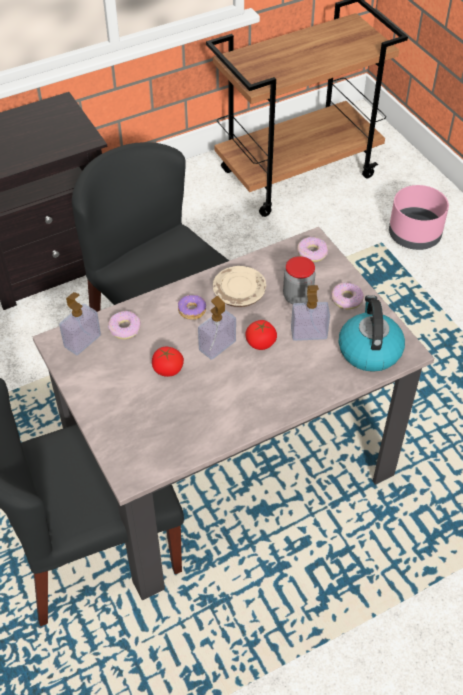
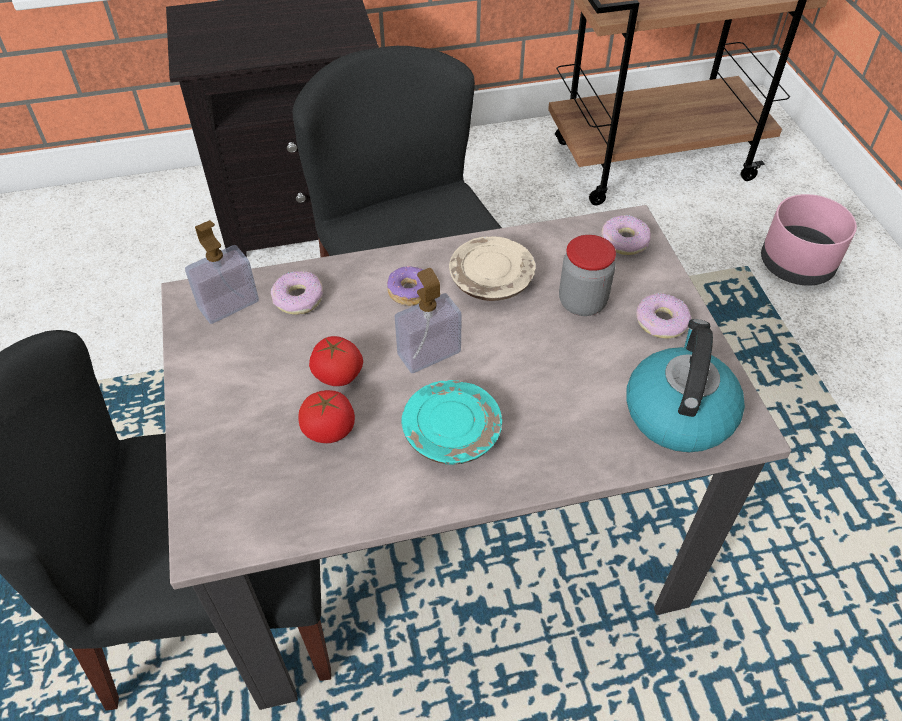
camera: 15 degrees right, 0 degrees up
(246, 388) = (452, 432): none -> turquoise plate
(260, 343) = (499, 363): tomato -> tomato (329, 430)
(308, 333) = (583, 363): soap dispenser -> none

